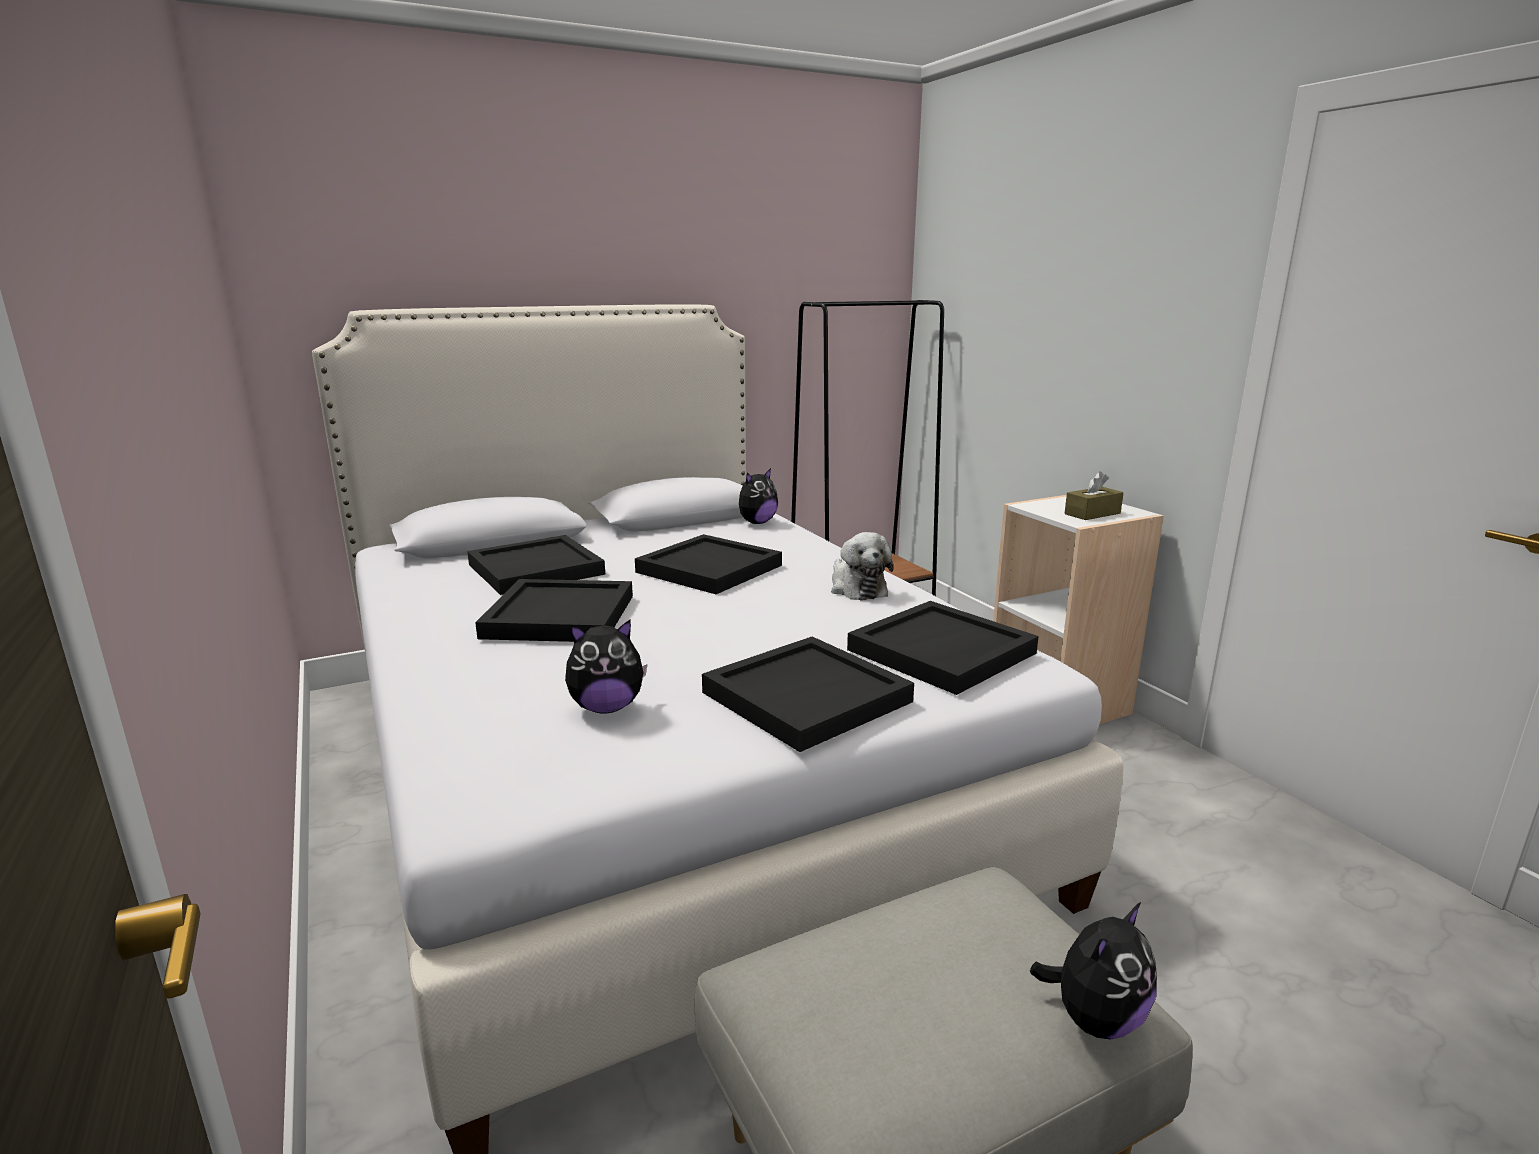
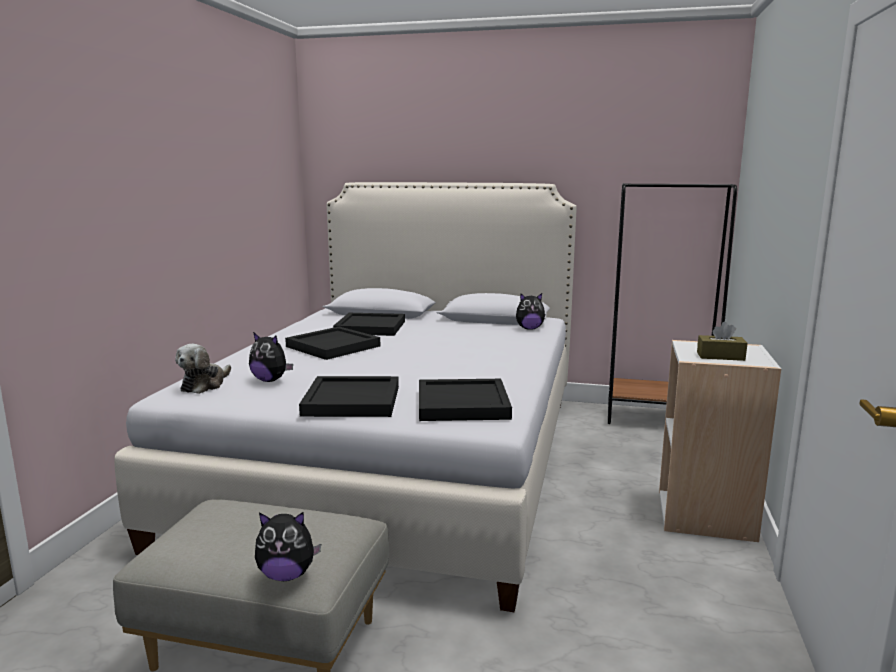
camera: 40 degrees right, 5 degrees down
(708, 569) = (445, 343): black tray -> none
(857, 588) = (499, 369): plush toy -> plush toy (205, 385)

